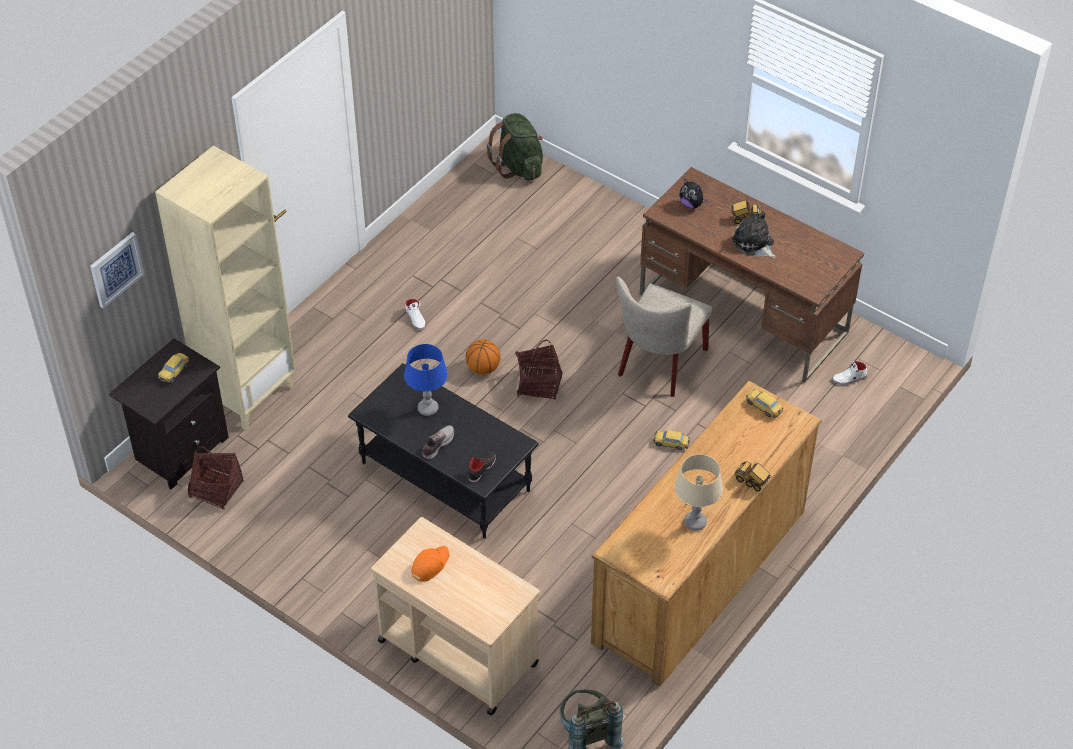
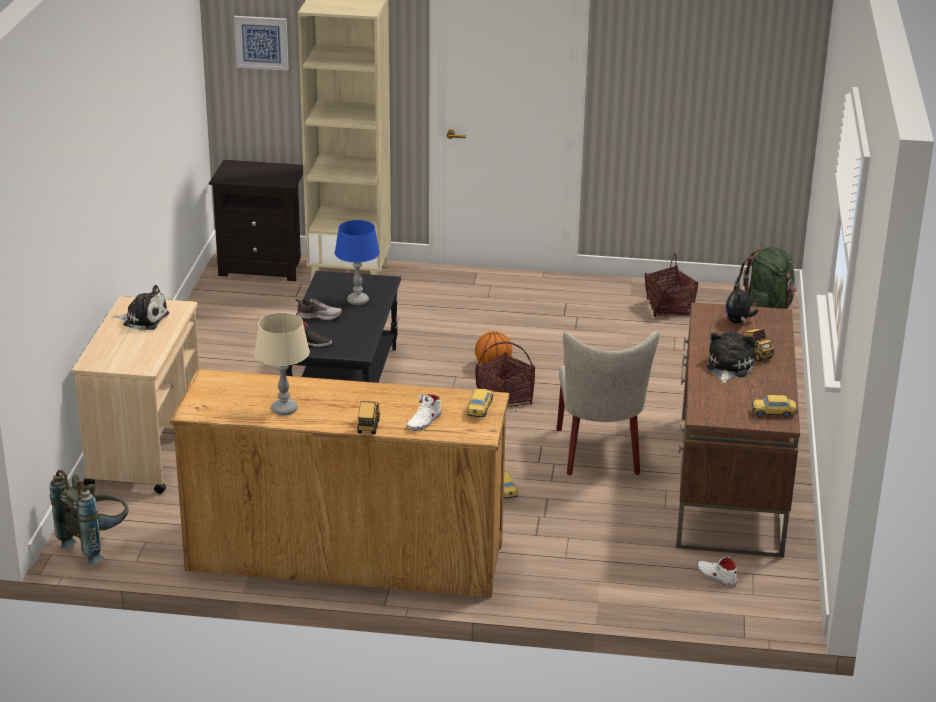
camera: 60 degrees right, 20 degrees down
(174, 371) = (270, 174): toy car -> toy car (773, 413)
(216, 490) = (234, 293): basket -> basket (669, 308)
(416, 319) = (516, 319): white shoe -> white shoe (424, 421)
(430, 565) = (143, 319): orange cap -> plush toy
(659, 365) = (600, 455): beige chair -> beige chair turned 90 degrees counterclockwise

